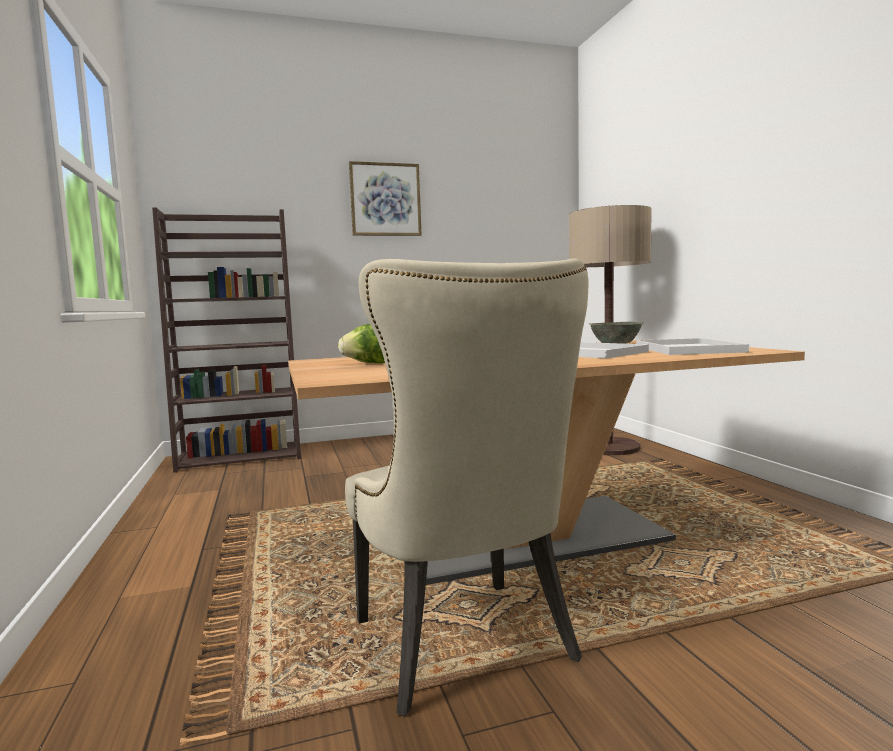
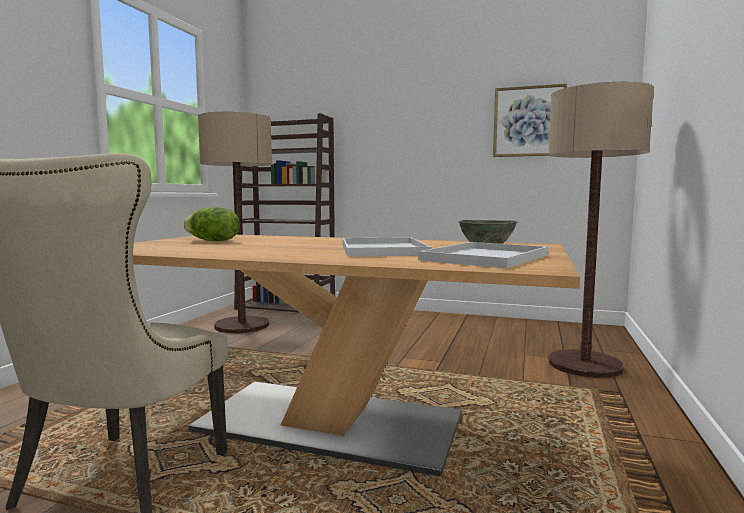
camera: 35 degrees right, 0 degrees up
(231, 486) = (242, 326): none -> floor lamp
(385, 199) = (419, 98): picture -> picture (529, 121)

